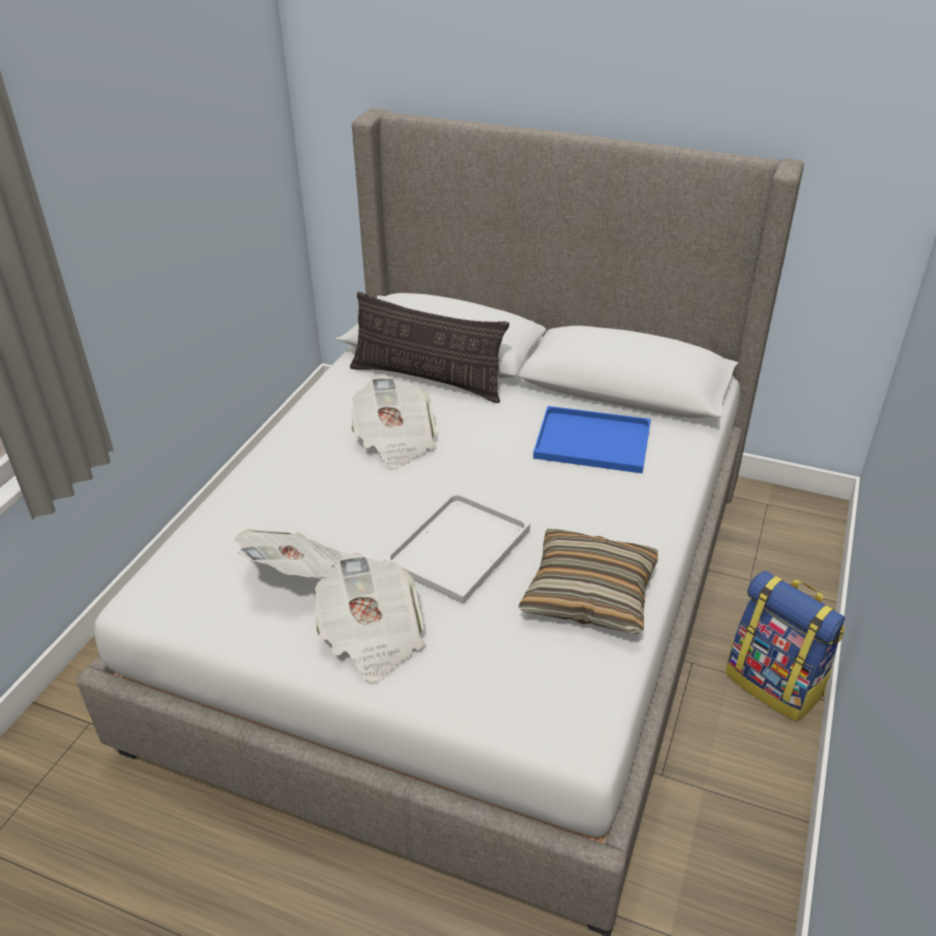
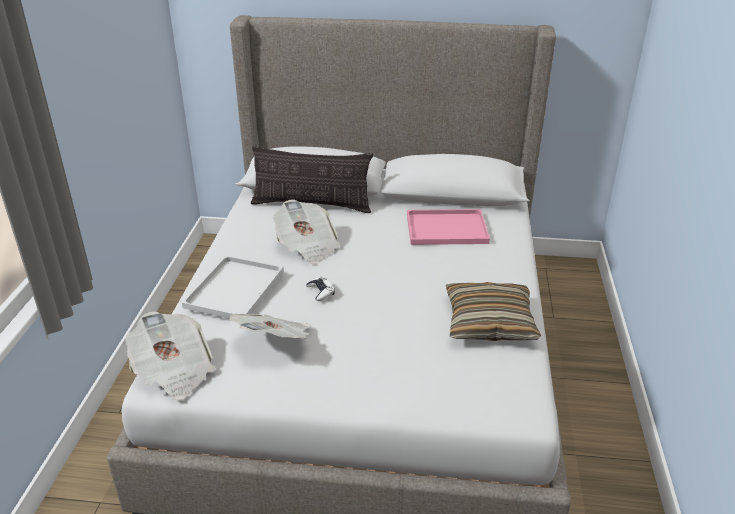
camera: 15 degrees left, 5 degrees down
(372, 637) = (349, 376): newspaper -> newspaper (174, 371)
(384, 510) = (321, 291): none -> white game controller
(459, 545) = (385, 306): white tray -> white tray (235, 288)
(590, 442) = (445, 229): blue tray -> pink tray
(775, 684) = (595, 379): backpack -> none

